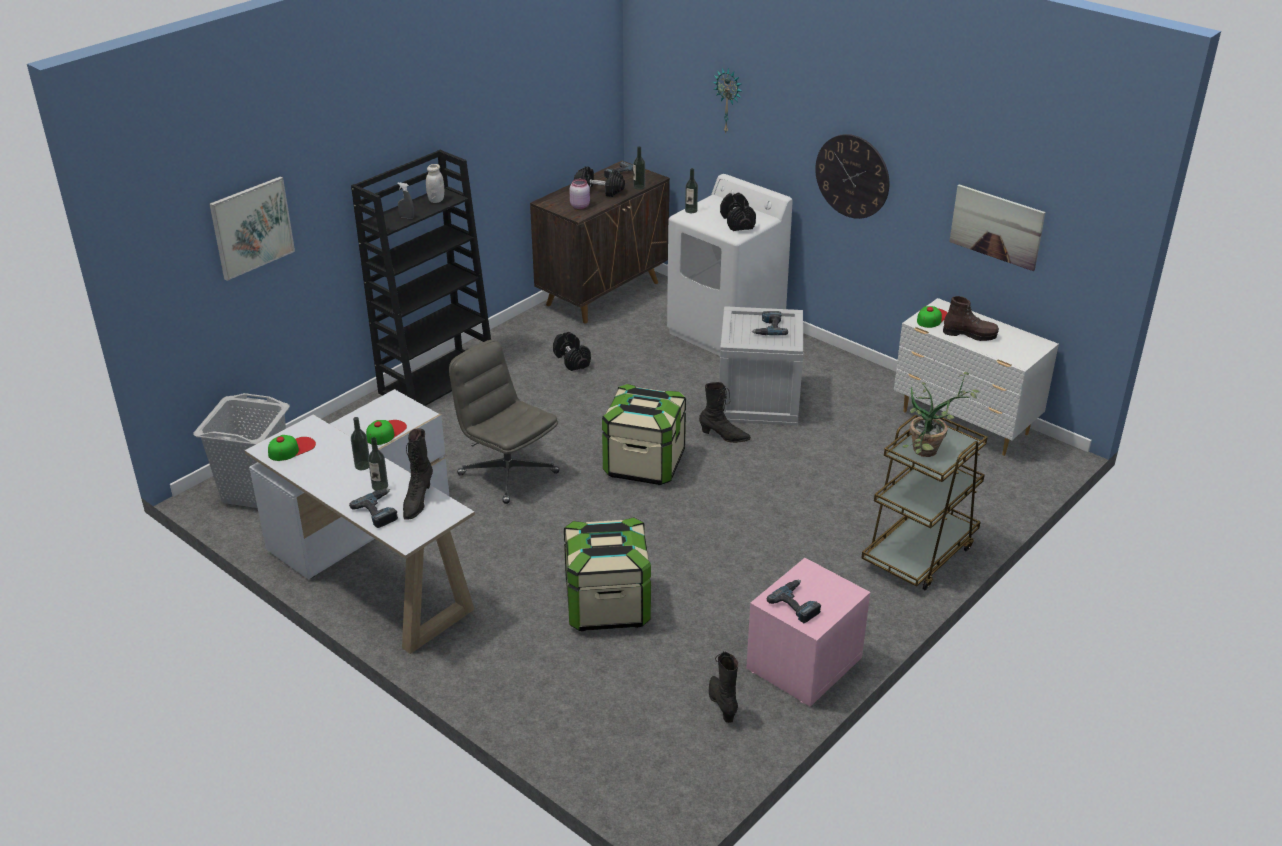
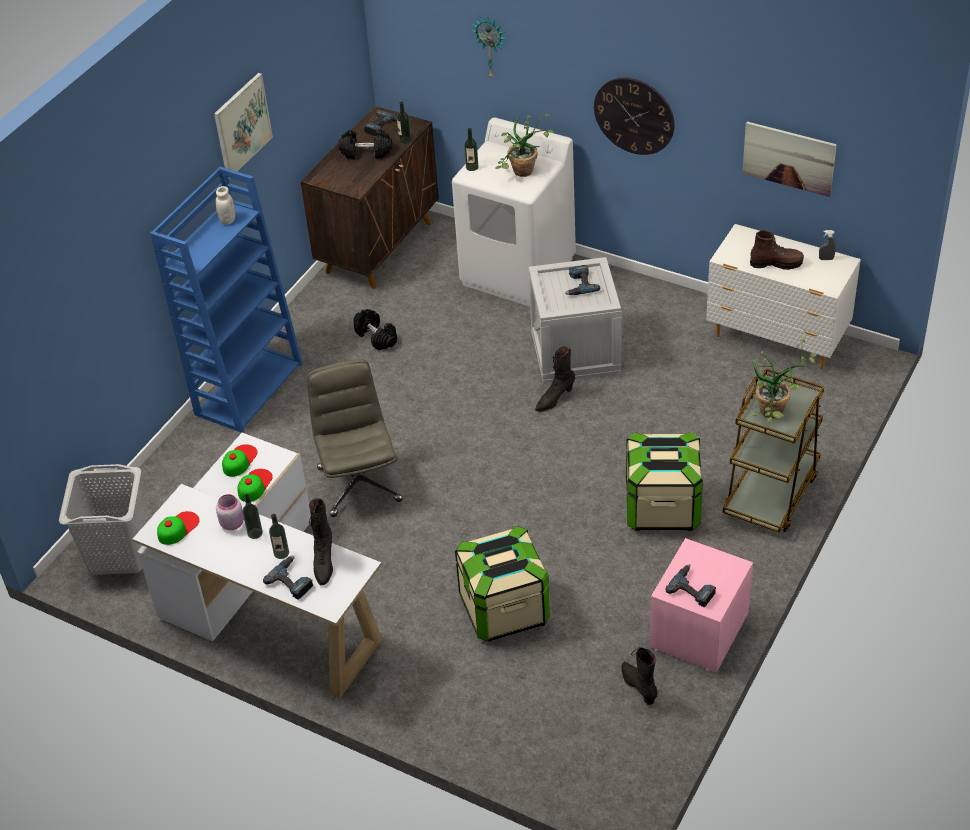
camera: 10 degrees left, 10 degrees up
(252, 227) = (72, 306): picture -> picture (242, 125)
(407, 217) = (207, 249): grey spray bottle -> grey spray bottle (826, 259)
(437, 380) = (249, 388): black bookcase -> blue bookcase
(507, 473) = (359, 483): grey office chair -> grey office chair turned 45 degrees clockwise
(580, 206) = (354, 176): pink jar -> pink jar (232, 523)
(644, 464) = (488, 446): storage box -> storage box (662, 507)
(724, 436) = (554, 399): black boot -> black boot turned 135 degrees clockwise
(737, 222) = (523, 174): black dumbbell -> potted plant
(932, 318) = (735, 249): cap -> cap (239, 460)

